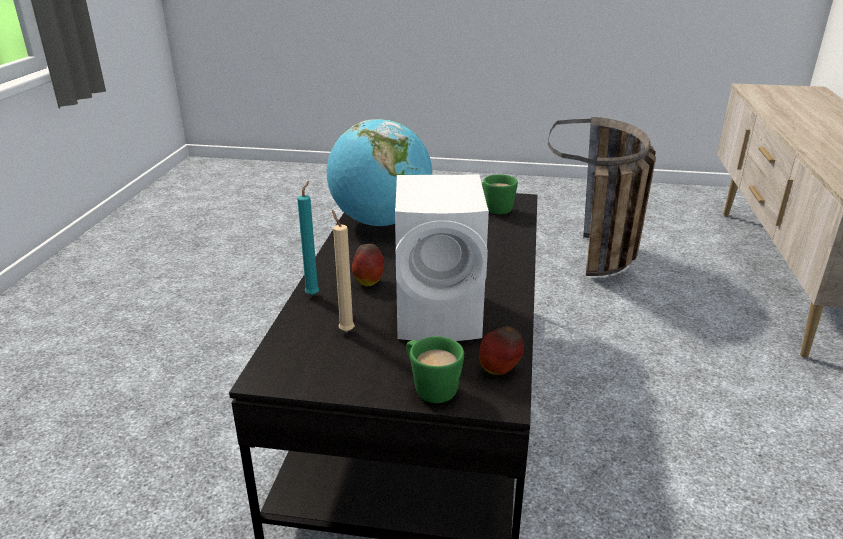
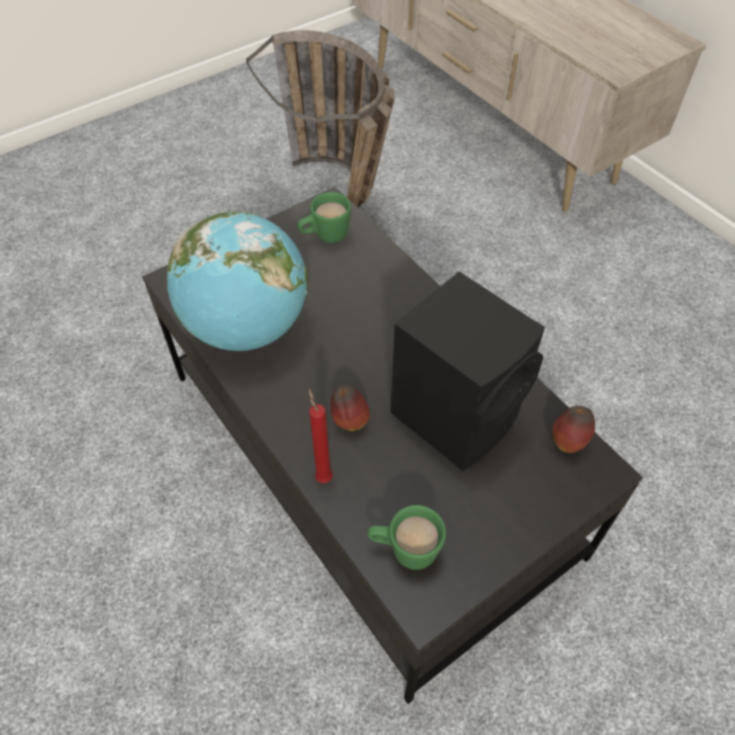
camera: 45 degrees left, 25 degrees up
(313, 294) = (323, 476): turquoise candle -> red candle
(345, 330) = (410, 496): beige candle -> none
(430, 387) = (548, 501): green mug -> green mug (404, 550)
(442, 315) = (458, 414): white speaker -> black speaker

